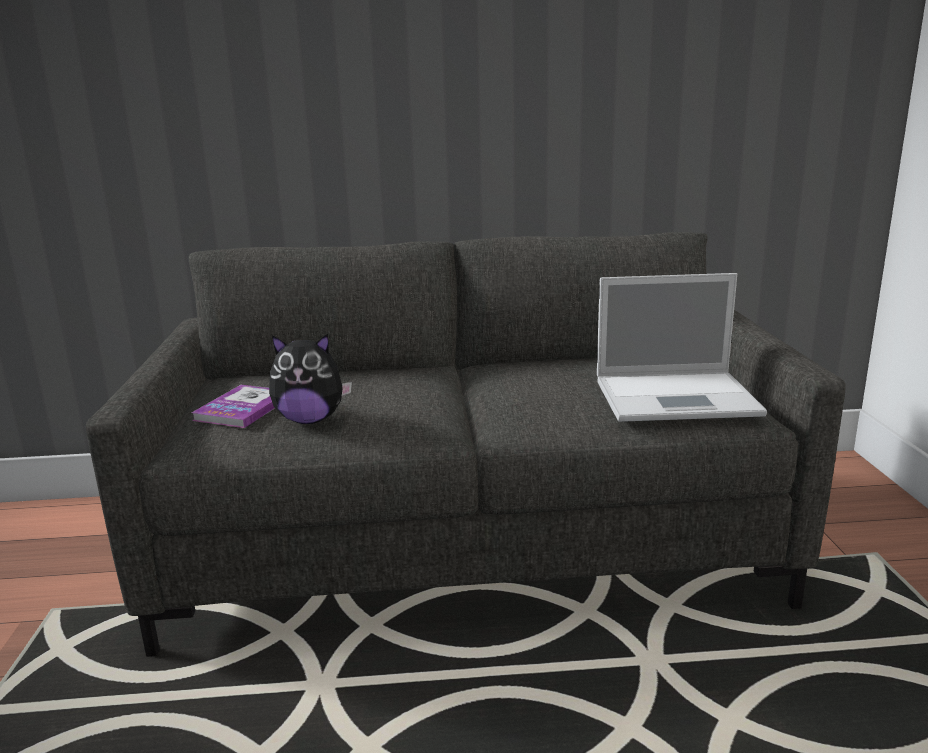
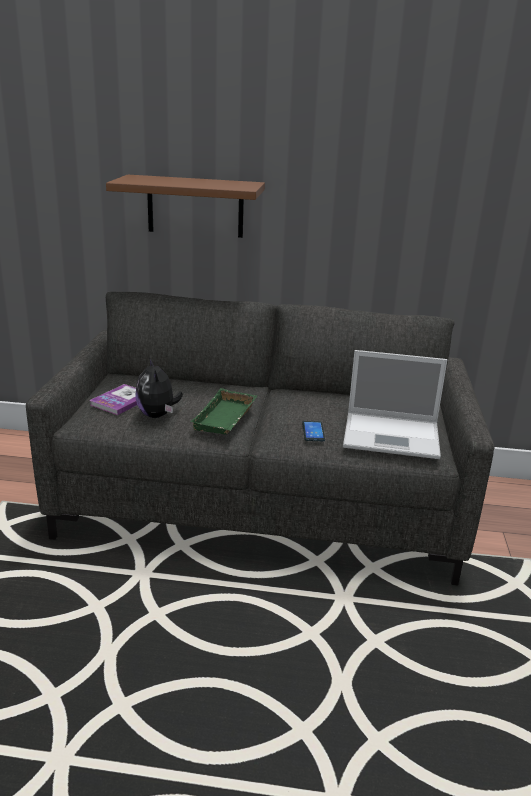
camera: 10 degrees right, 5 degrees up
(310, 419) = (158, 415): plush toy -> plush toy turned 60 degrees clockwise
(311, 114) = (195, 206): none -> brown shelf
(421, 409) = (226, 418): none -> green tray
(561, 408) = (313, 431): none -> phone

